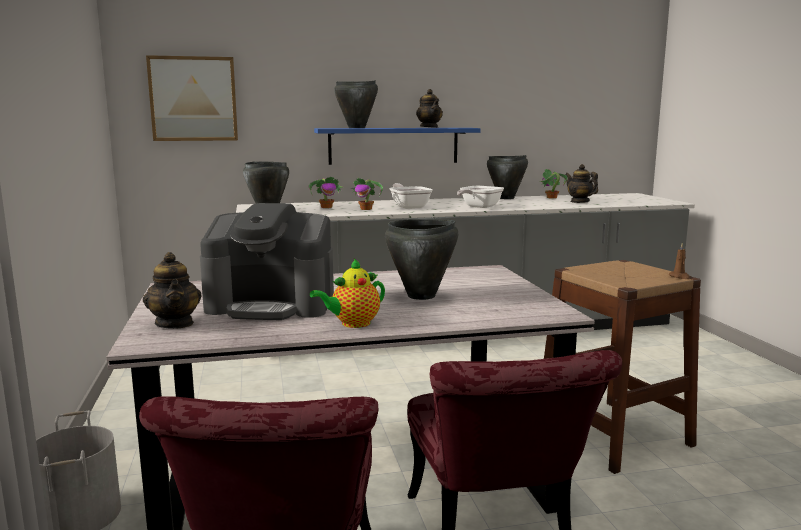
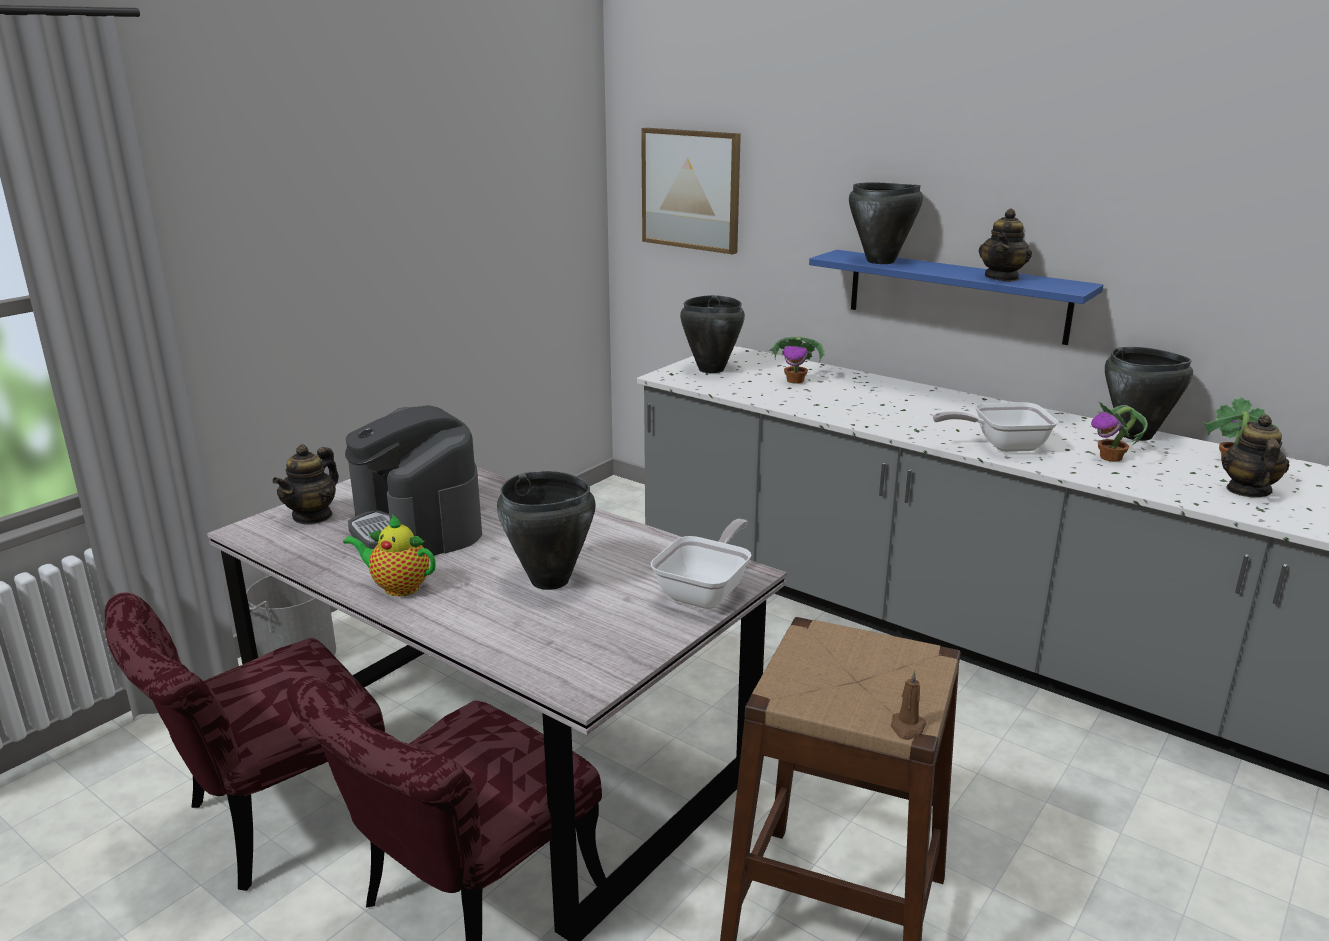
camera: 50 degrees right, 10 degrees up
(366, 209) = (829, 400): potted plant -> potted plant (1111, 458)
(409, 206) = (902, 412): frying pan -> frying pan (706, 591)

